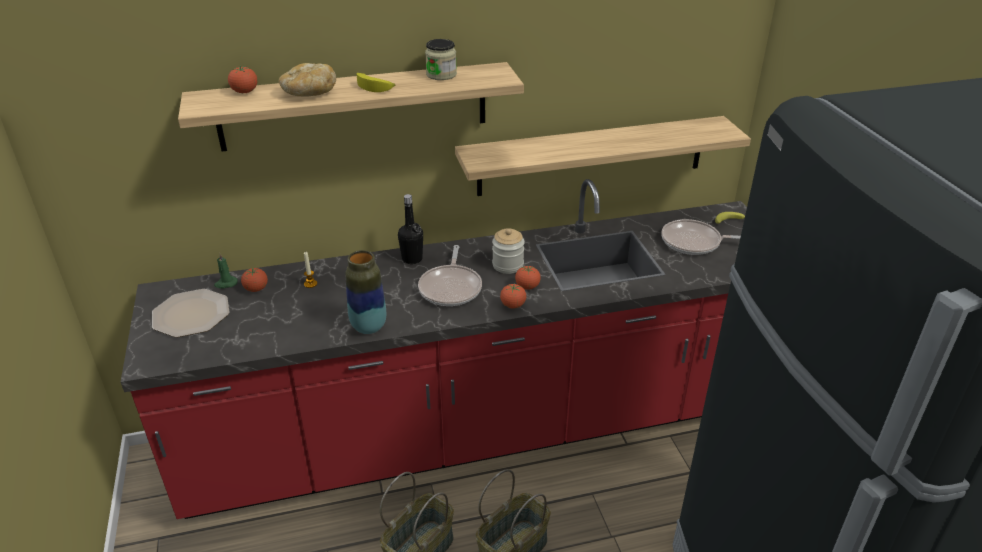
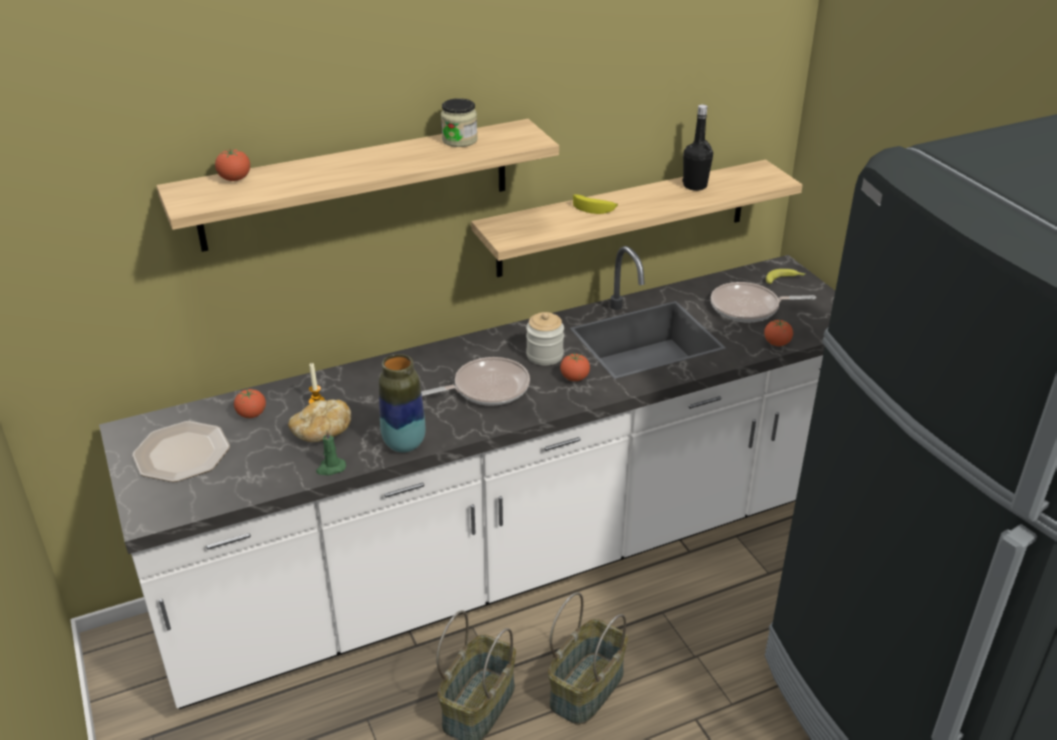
camera: 10 degrees left, 0 degrees up
(226, 283) = (211, 412): green candle -> green candle (330, 468)
(308, 94) = (313, 175): bread -> bread (321, 433)
(375, 87) = (389, 161): banana -> banana (594, 208)
(412, 259) = (429, 359): black bottle -> black bottle (695, 186)
(451, 287) = (486, 388): frying pan -> frying pan turned 105 degrees counterclockwise
(491, 431) = (528, 557): red counter -> white counter
(513, 305) = (564, 401): tomato -> tomato (777, 343)

